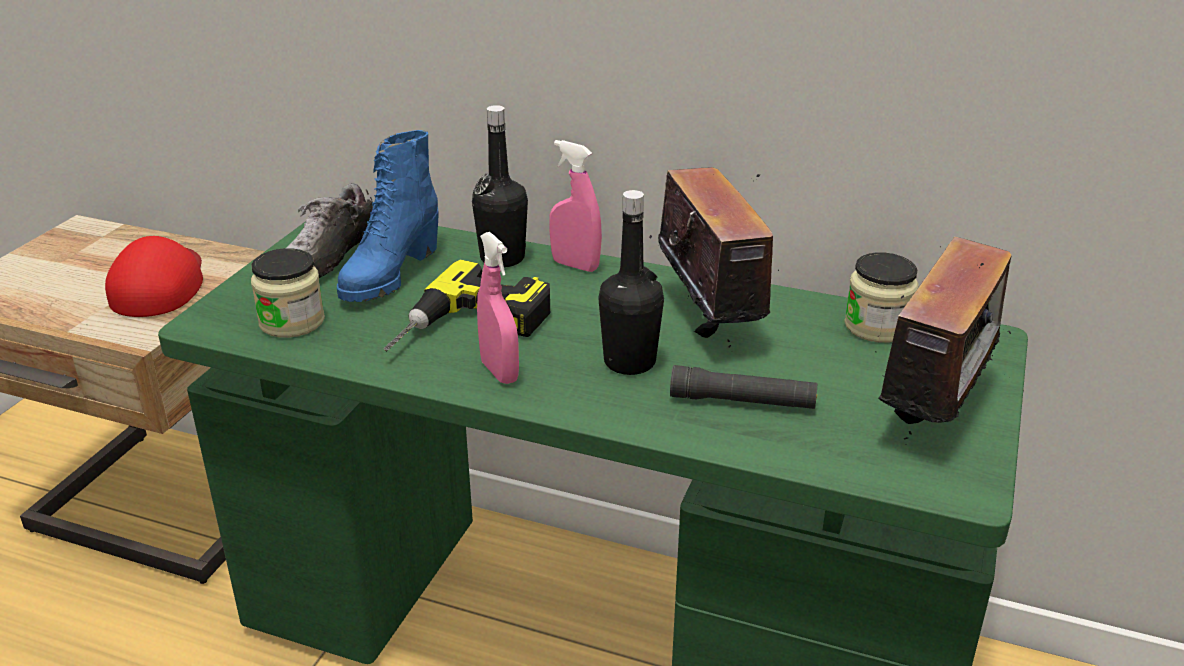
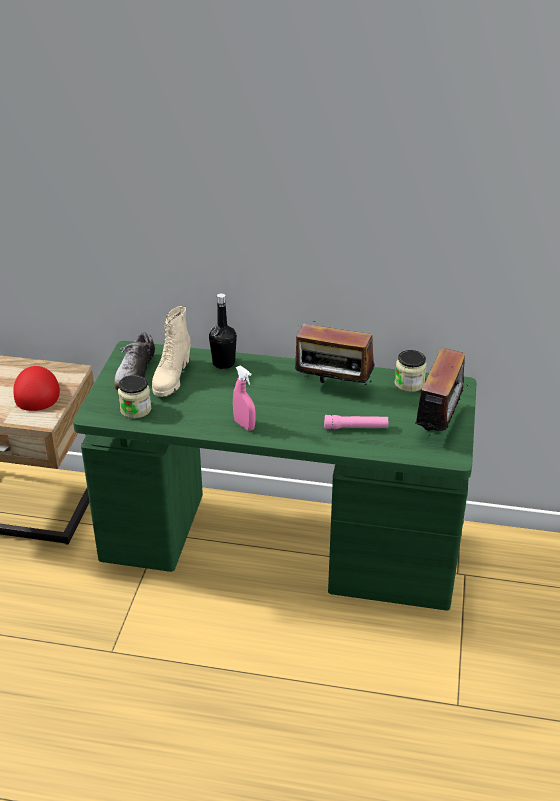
camera: 10 degrees left, 5 degrees up
(389, 275) = (171, 378): blue boot -> beige boot
(470, 330) = (223, 405): power drill -> none
(575, 265) = (261, 364): pink spray bottle -> none
(629, 362) = (301, 413): black bottle -> none
(710, 320) = (333, 388): radio -> radio turned 135 degrees clockwise
(742, 401) = (356, 427): black flashlight -> pink flashlight

